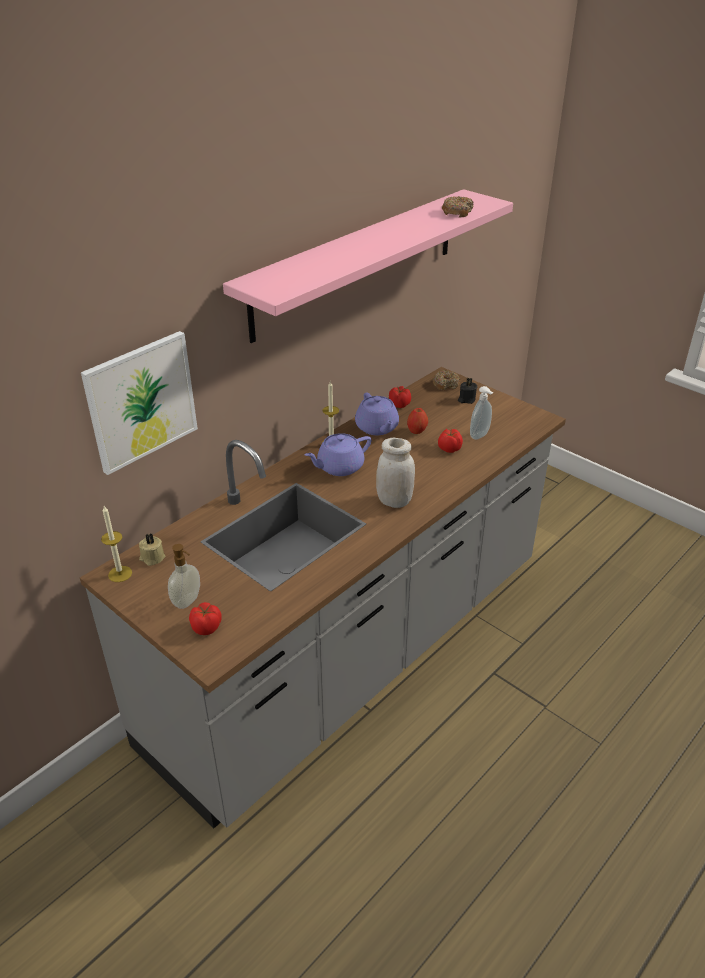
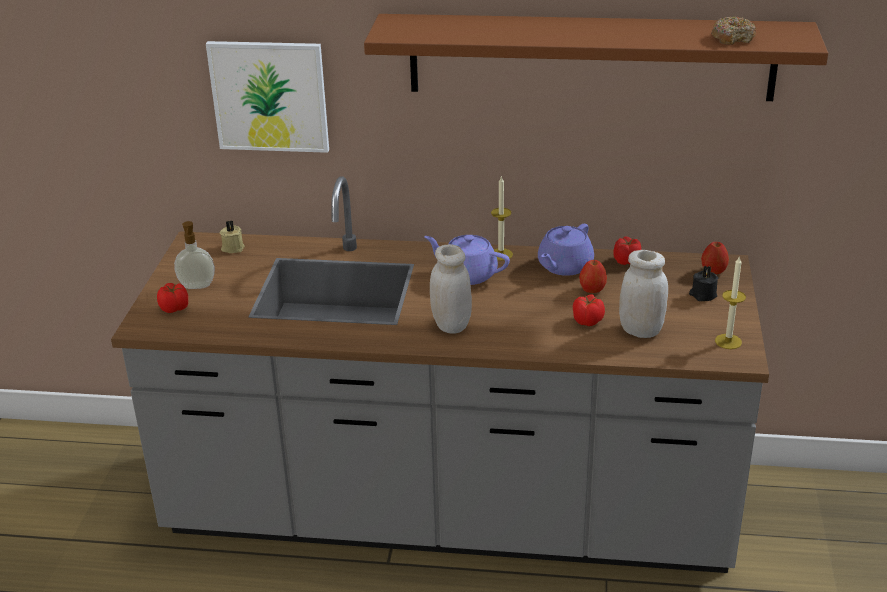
camera: 55 degrees right, 5 degrees down
(120, 574) = (199, 244): candle -> candle (728, 341)
(357, 262) = (590, 57): pink shelf -> brown shelf
(446, 384) = (713, 272): donut -> apple
(480, 436) = (641, 330): soap dispenser -> white jar

